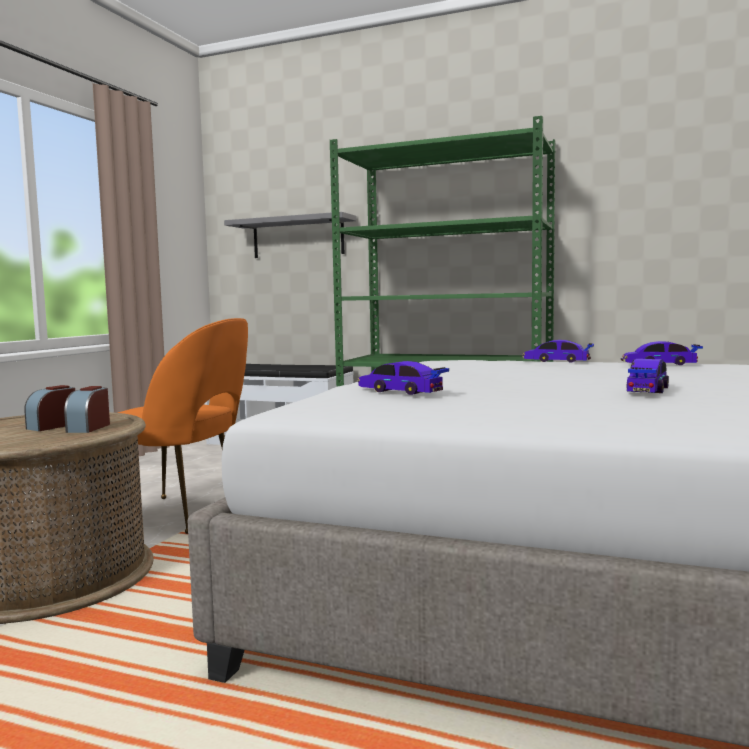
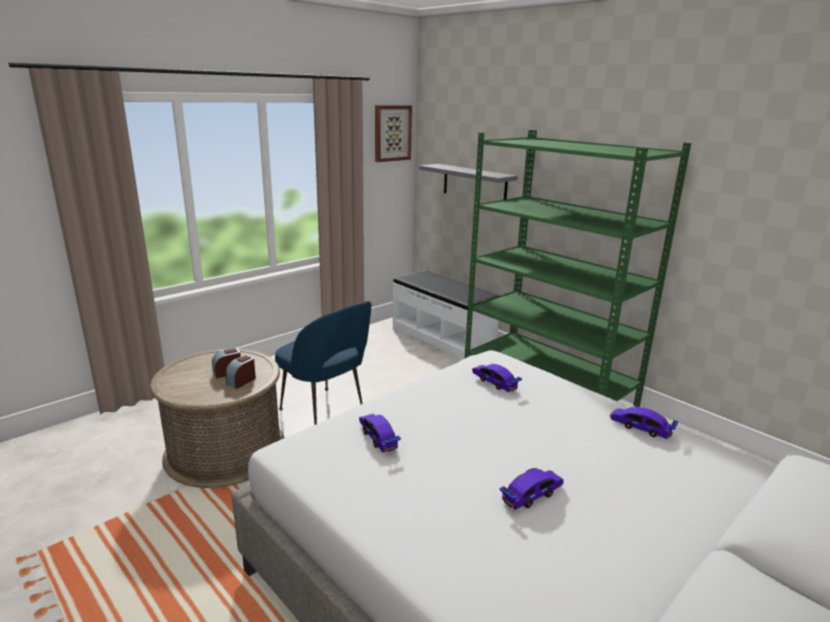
camera: 25 degrees right, 15 degrees up
(180, 185) = (392, 133): none -> picture
(184, 516) = (326, 413): orange chair -> blue chair
(557, 361) = (572, 391): toy car -> toy car (494, 382)

